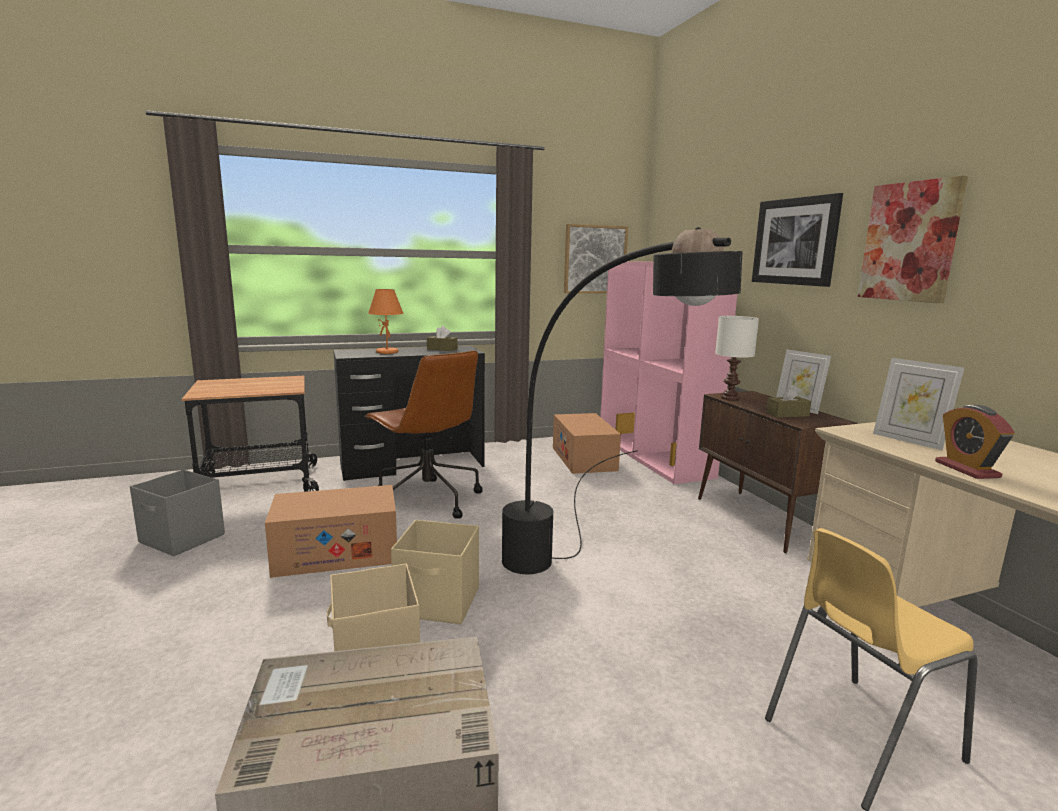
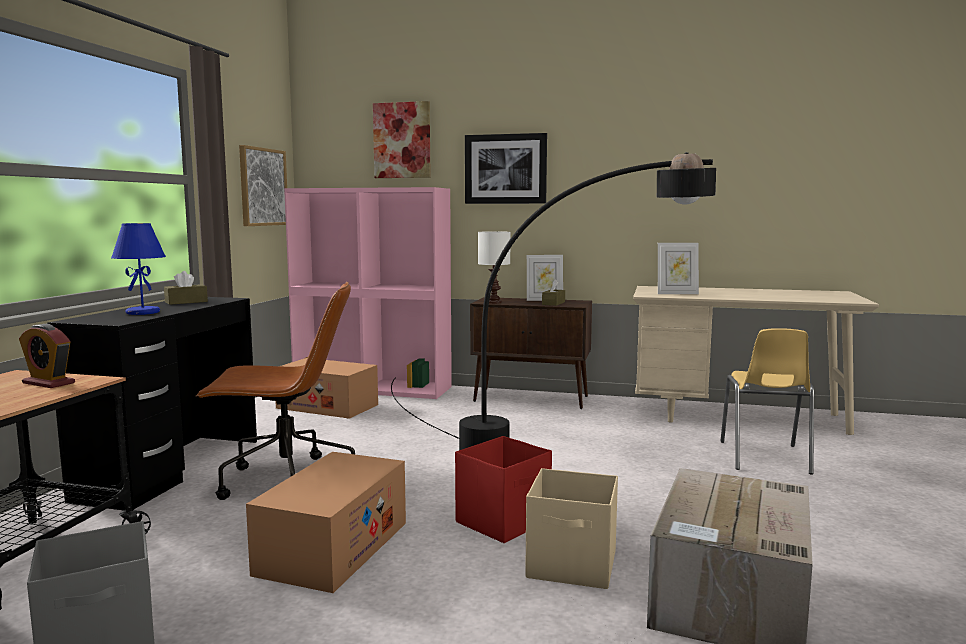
camera: 55 degrees left, 5 degrees down
(387, 352) = (143, 312): orange table lamp -> blue table lamp
(439, 602) = (504, 521): beige storage box -> red storage box
(909, 242) = (607, 169): picture -> picture (402, 140)
(967, 469) = (730, 297): alarm clock -> alarm clock (48, 383)

